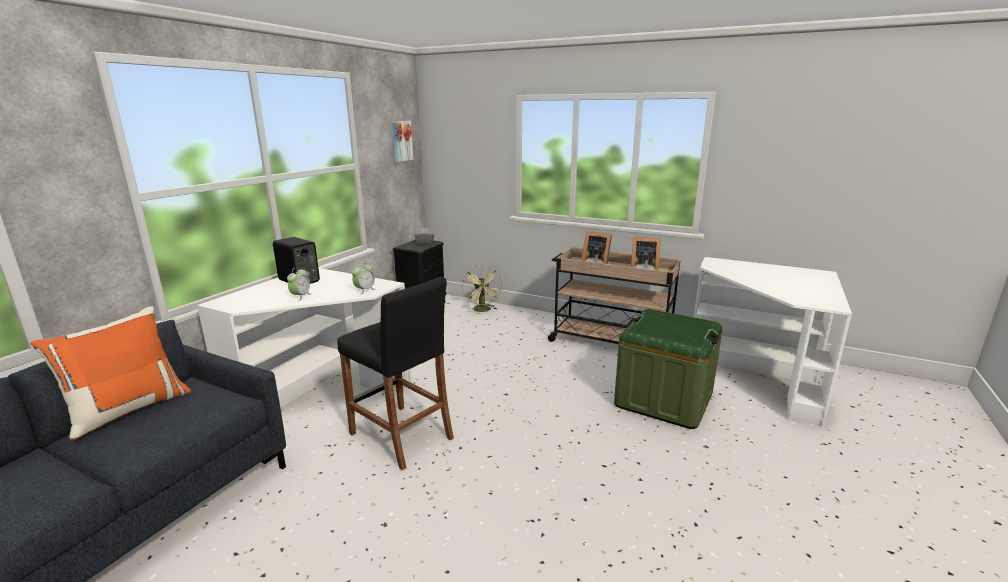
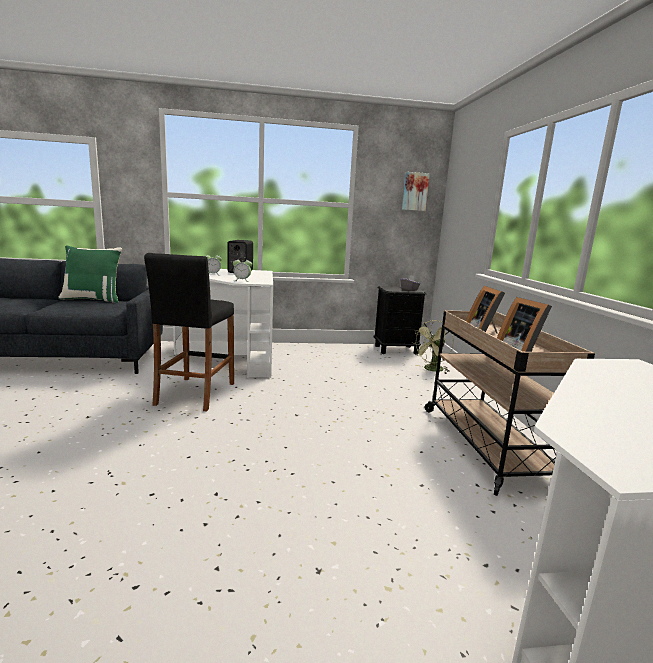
camera: 55 degrees right, 5 degrees down
(128, 410) = (93, 299): orange pillow -> green pillow
(663, 399) = (399, 510): green storage box -> none

